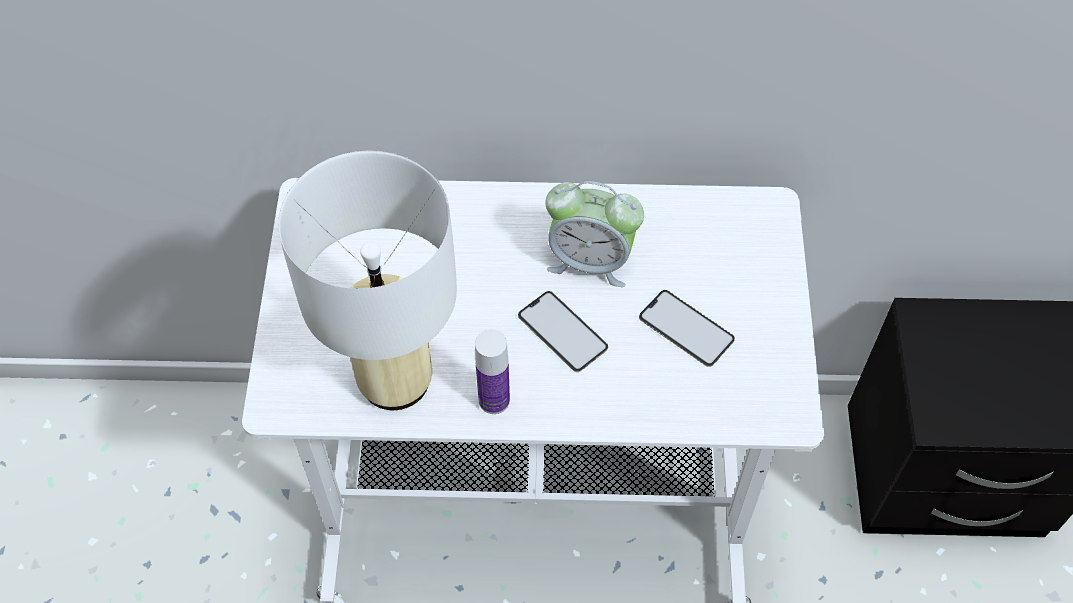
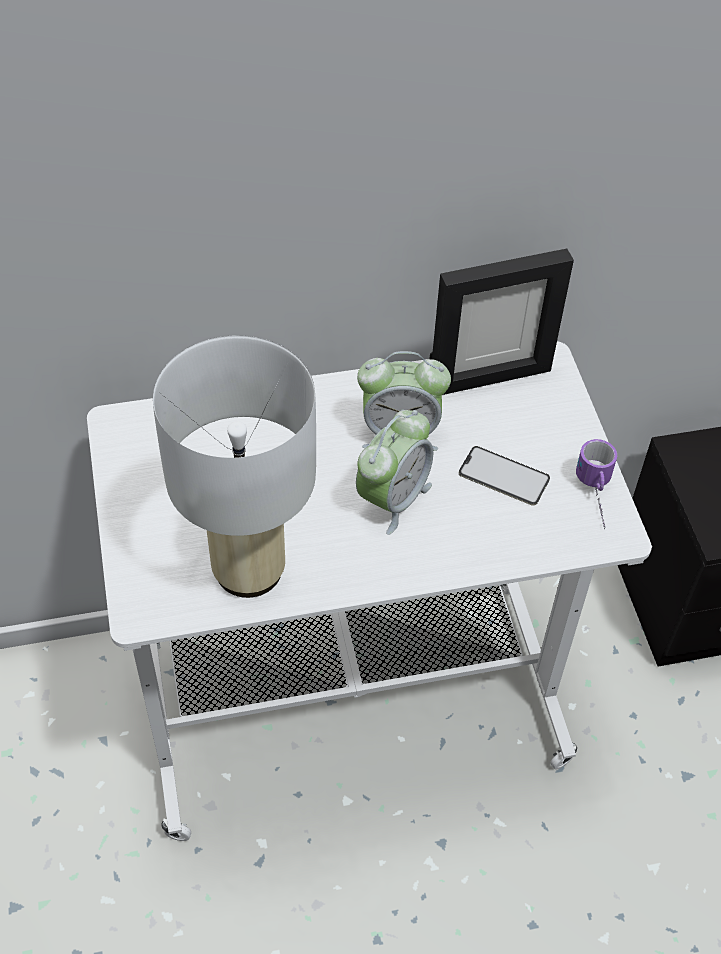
camera: 15 degrees left, 5 degrees down
(494, 400) = (347, 570): bottle -> none
(562, 331) = (392, 499): phone -> alarm clock
(702, 214) = (489, 376): none -> picture frame
(777, 371) = (595, 498): none -> mug

